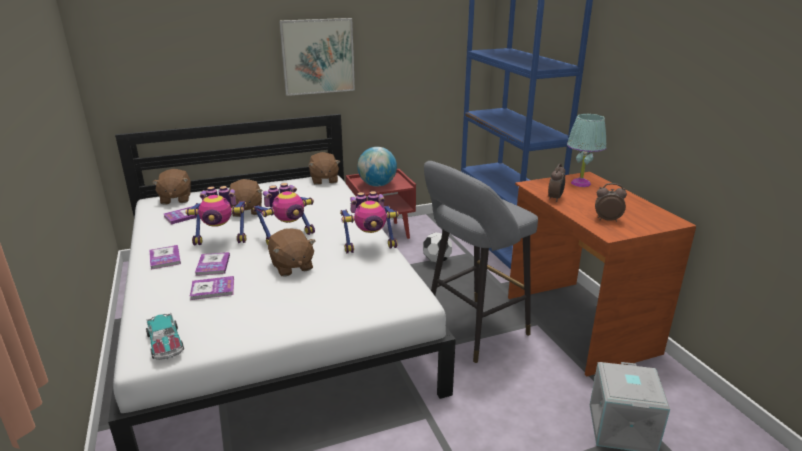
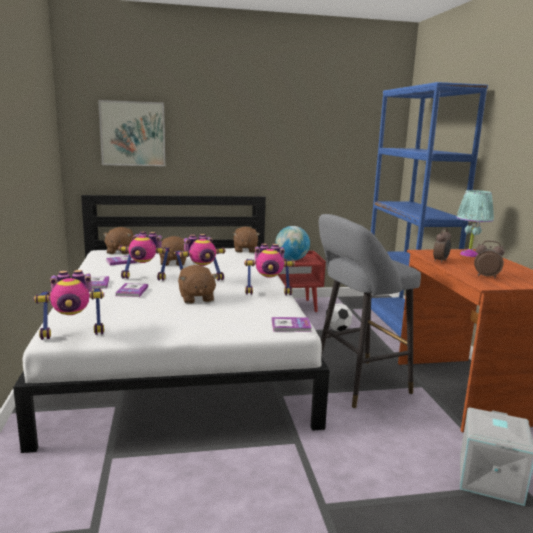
camera: 10 degrees right, 10 degrees down
(165, 343) = (73, 333): toy car -> toy robot
(212, 289) = (125, 305): book -> book (291, 326)
(318, 56) = (251, 147): picture -> picture (133, 133)

